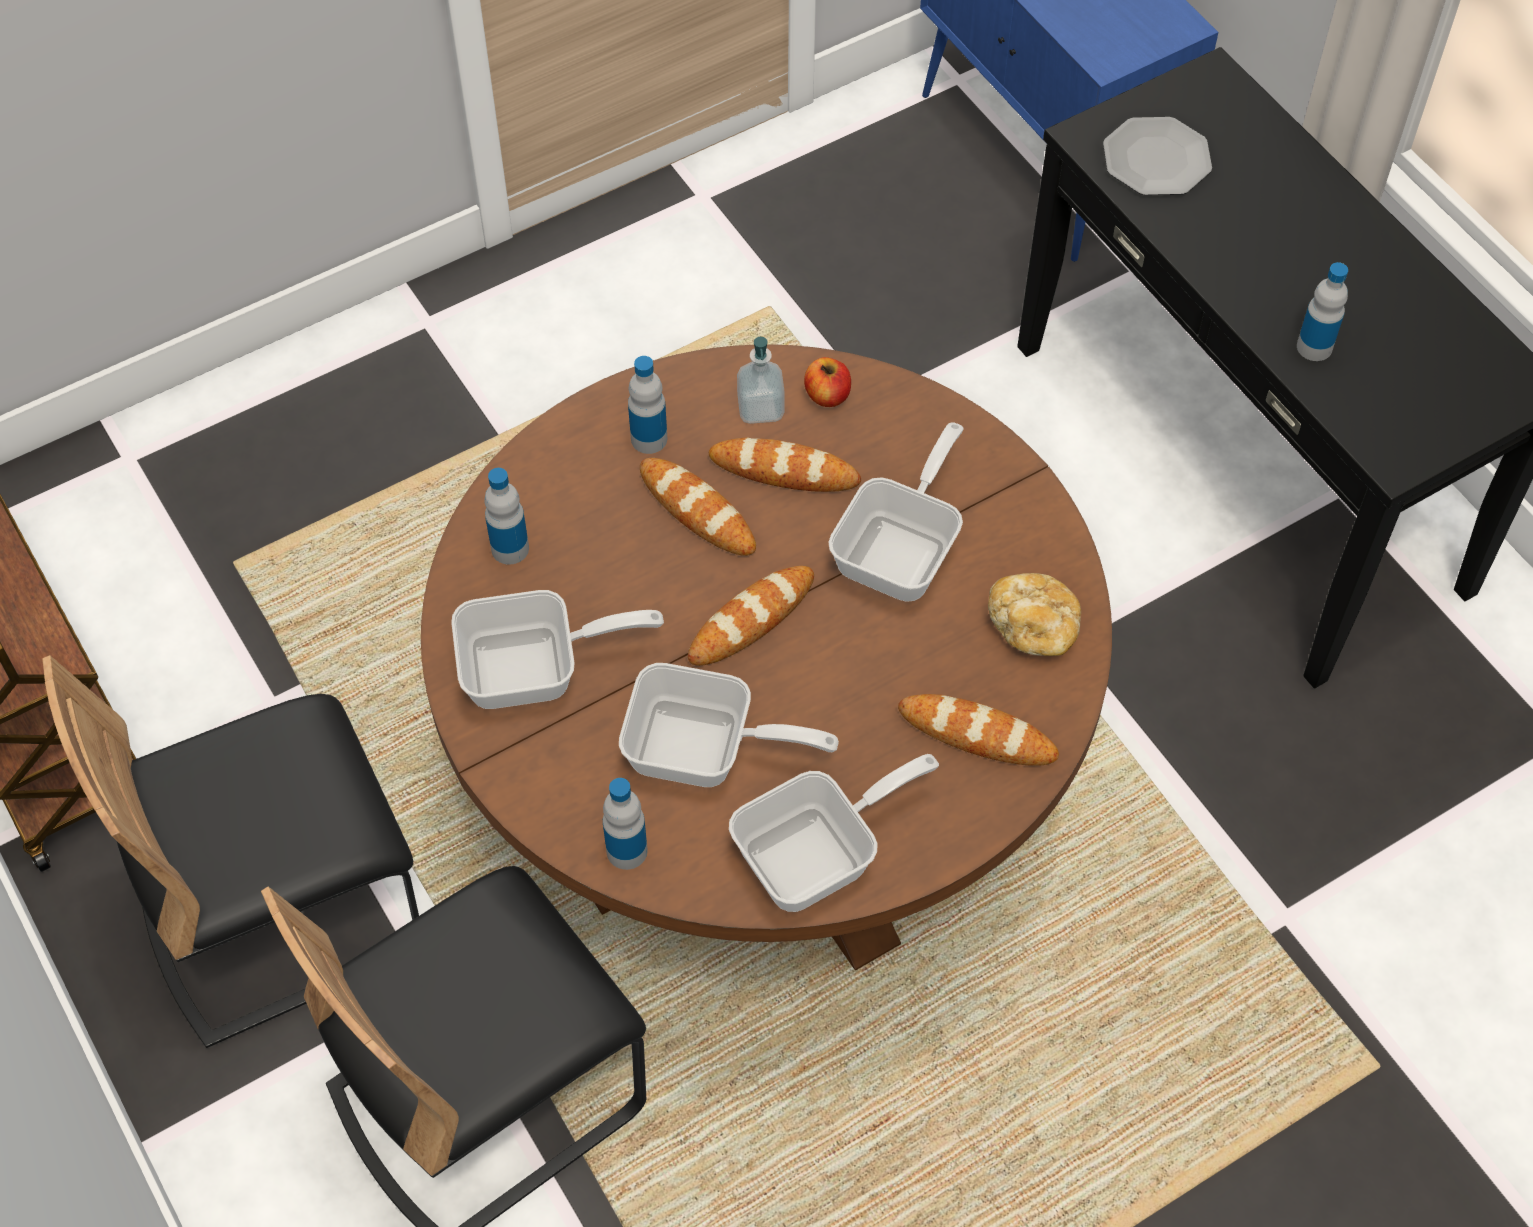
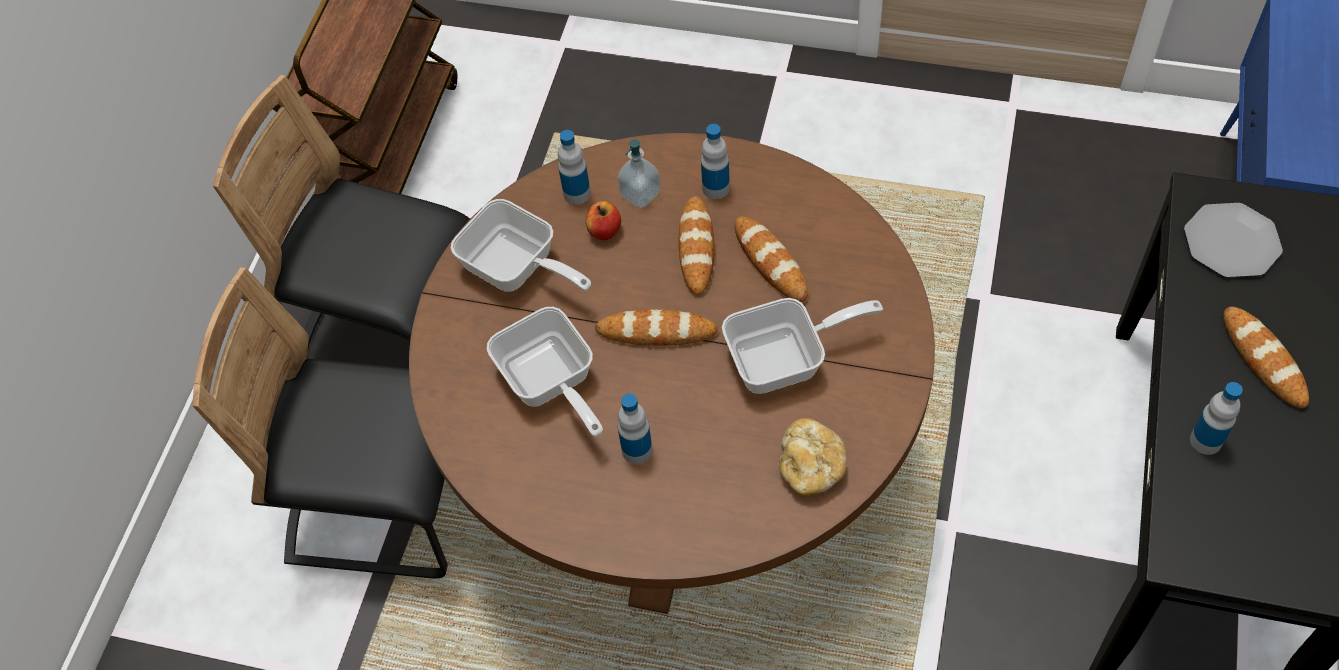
camera: 50 degrees right, 0 degrees up
(627, 851) = (452, 403): bottle -> bottle (637, 450)
(760, 408) = (797, 216): soap dispenser -> soap dispenser (640, 194)
(820, 854) = (544, 491): frying pan -> none
(827, 395) = (845, 237): apple -> apple (605, 230)
(977, 734) = (706, 500): bread -> bread (1263, 359)

